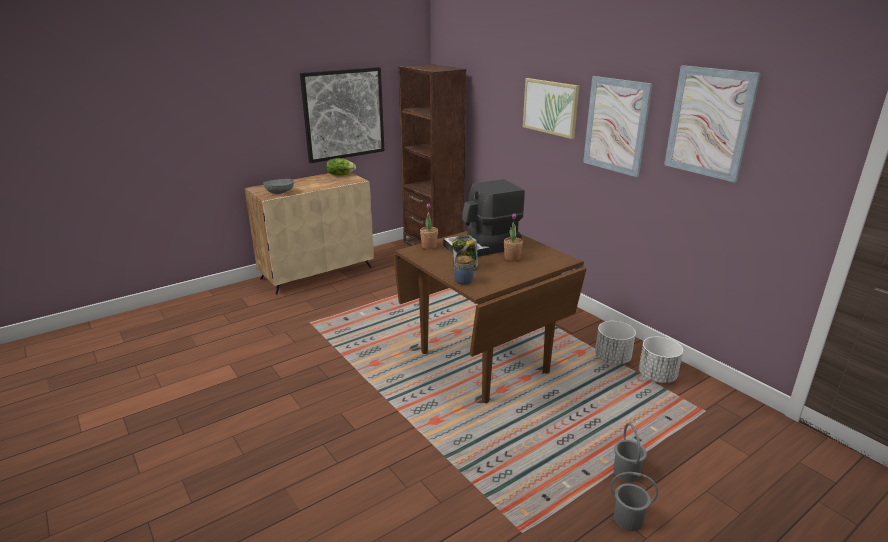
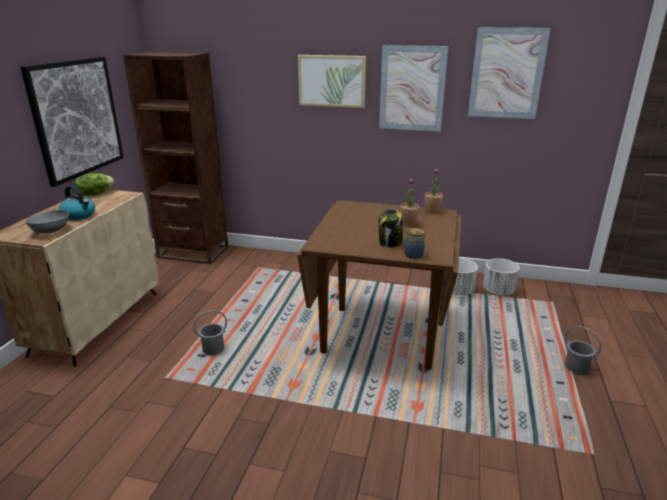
camera: 40 degrees left, 0 degrees up
(308, 187) = (79, 215): none -> kettle
(429, 246) = (325, 236): potted plant -> potted plant (432, 211)
(483, 247) = (369, 222): coffee machine -> none
(628, 518) = (621, 399): grey bucket -> grey bucket (213, 349)

